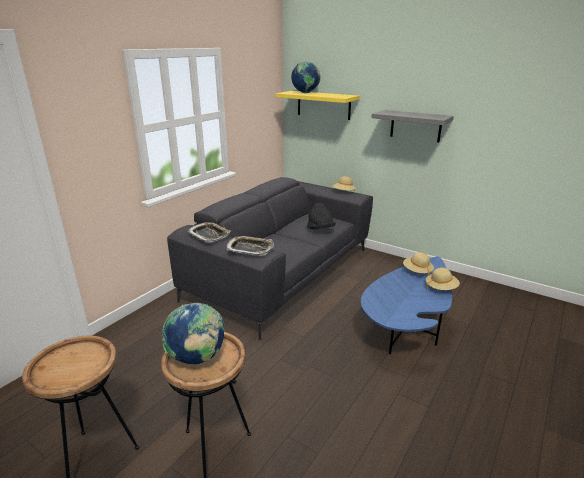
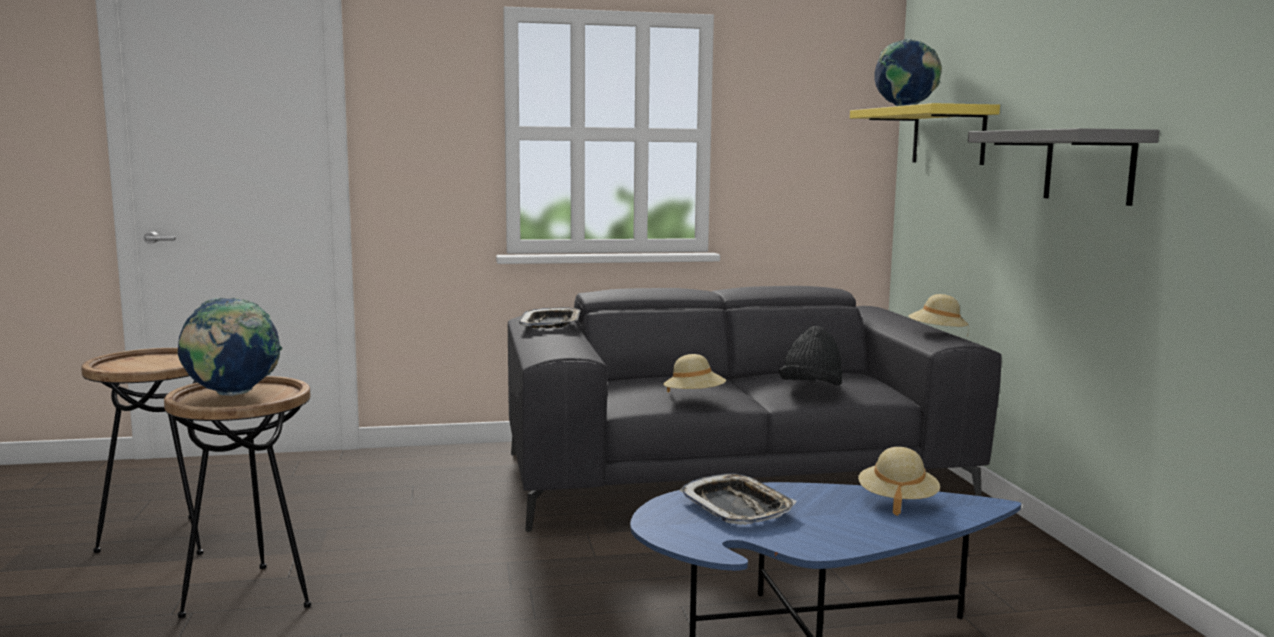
camera: 45 degrees right, 15 degrees down
(250, 249) = (560, 344): tray -> tray (737, 507)
(441, 288) = (885, 535): beige hat -> beige hat (694, 397)

